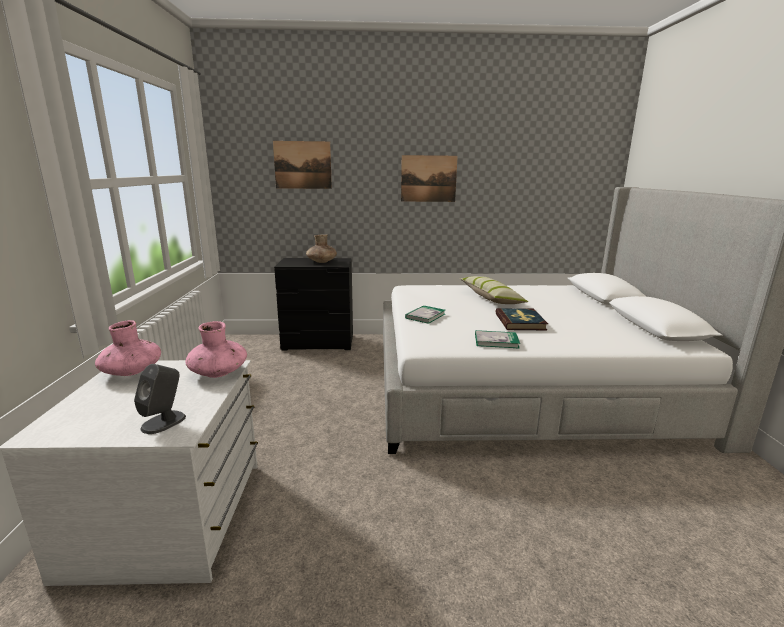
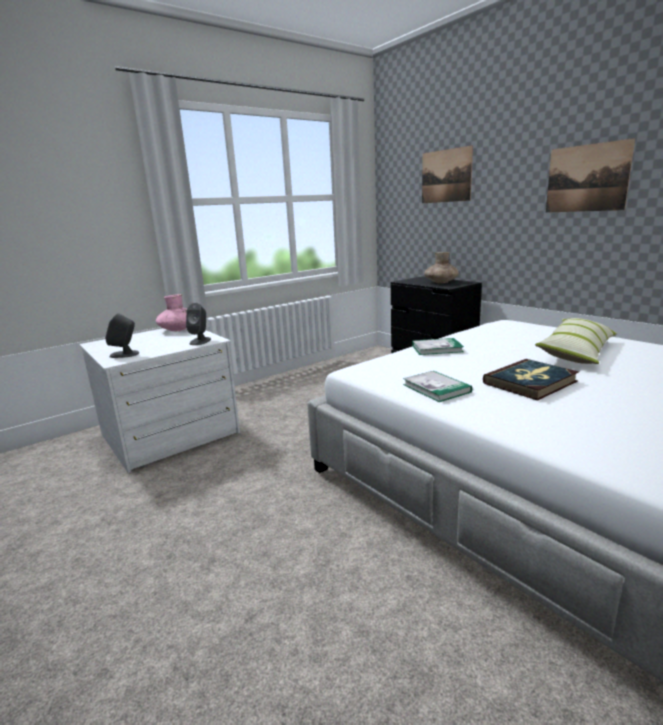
camera: 55 degrees right, 0 degrees up
(218, 372) = (200, 341): pink vase -> grey speaker

